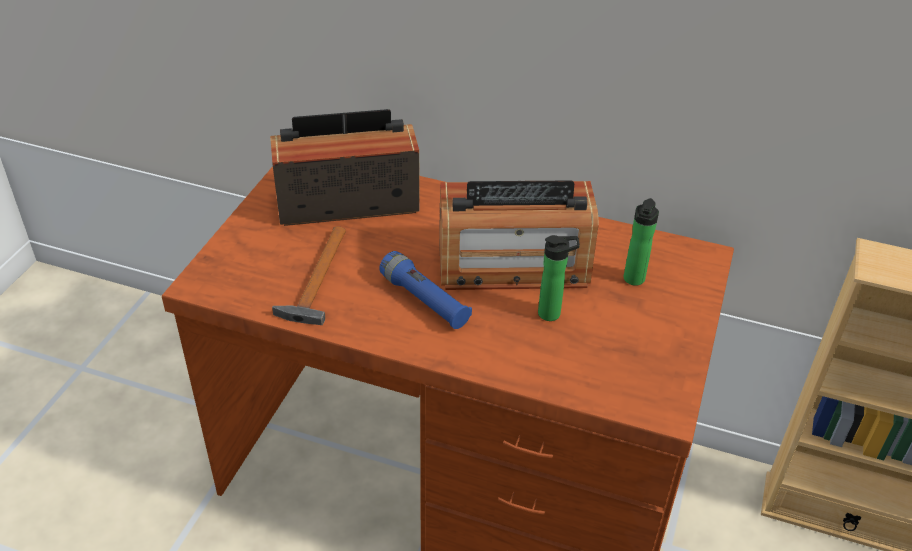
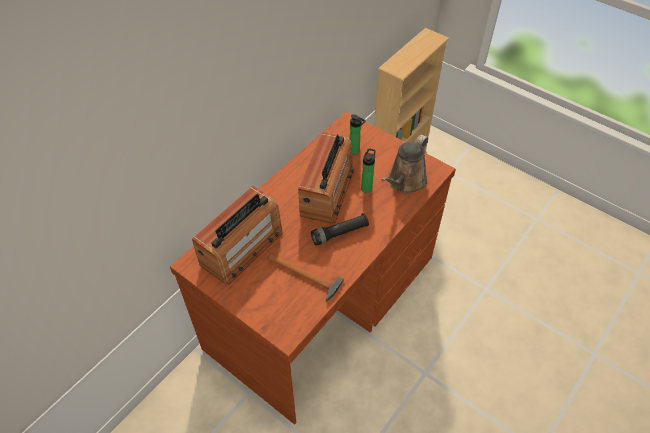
camera: 70 degrees left, 10 degrees up
(347, 201) = (242, 248): radio -> radio turned 150 degrees counterclockwise
(424, 300) = (340, 233): blue flashlight -> black flashlight
(599, 365) = (405, 182): none -> brown watering can

